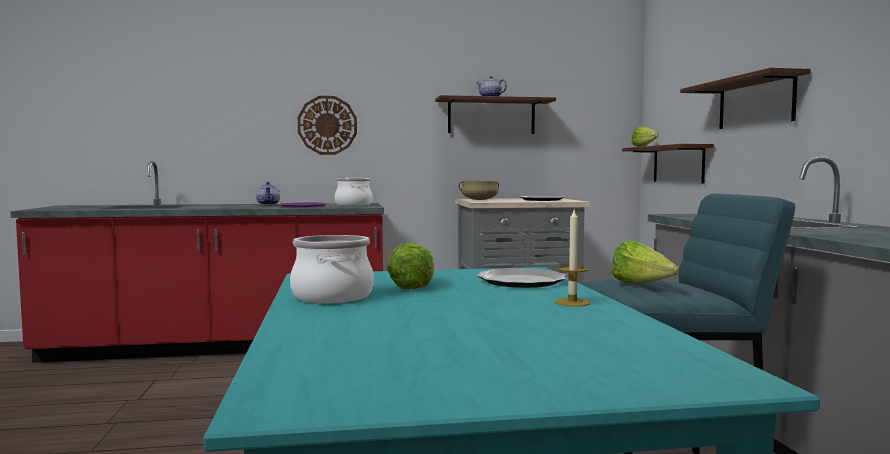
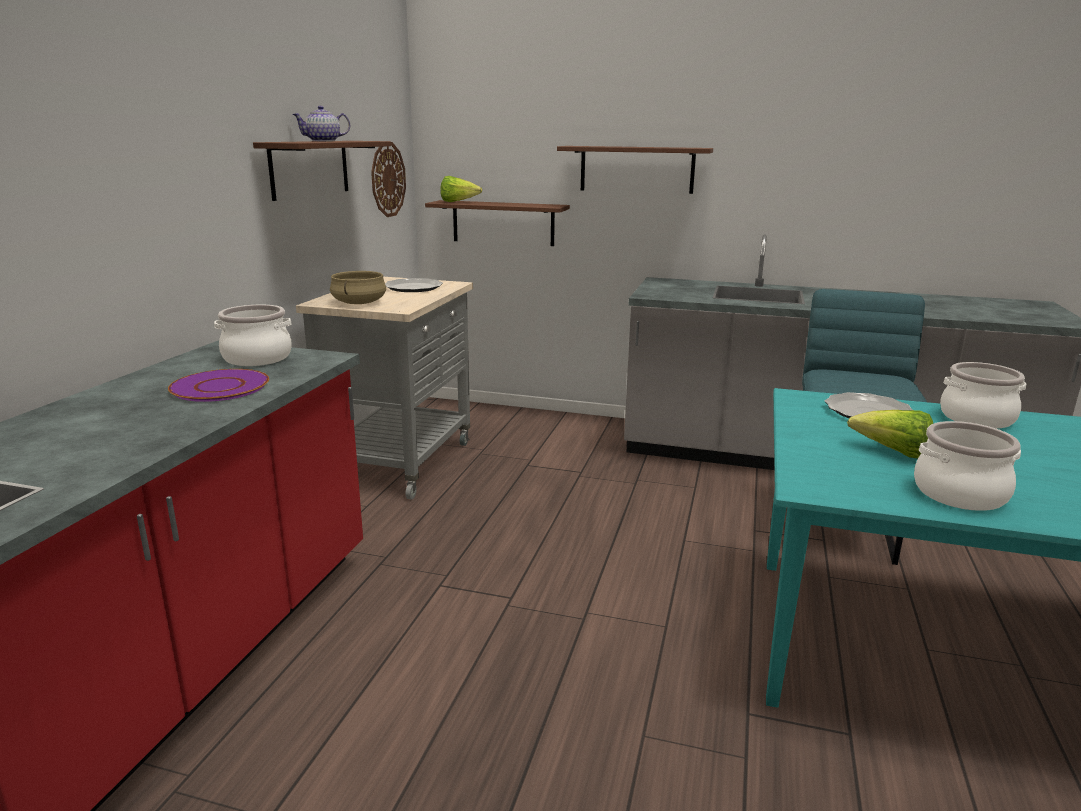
camera: 65 degrees left, 15 degrees up
(268, 204) = (95, 403): teapot -> none
(327, 125) = (117, 207): wall clock -> wall clock (387, 179)
(572, 302) = (976, 418): candle -> cooking pot
(642, 285) = (872, 383): lettuce -> none

